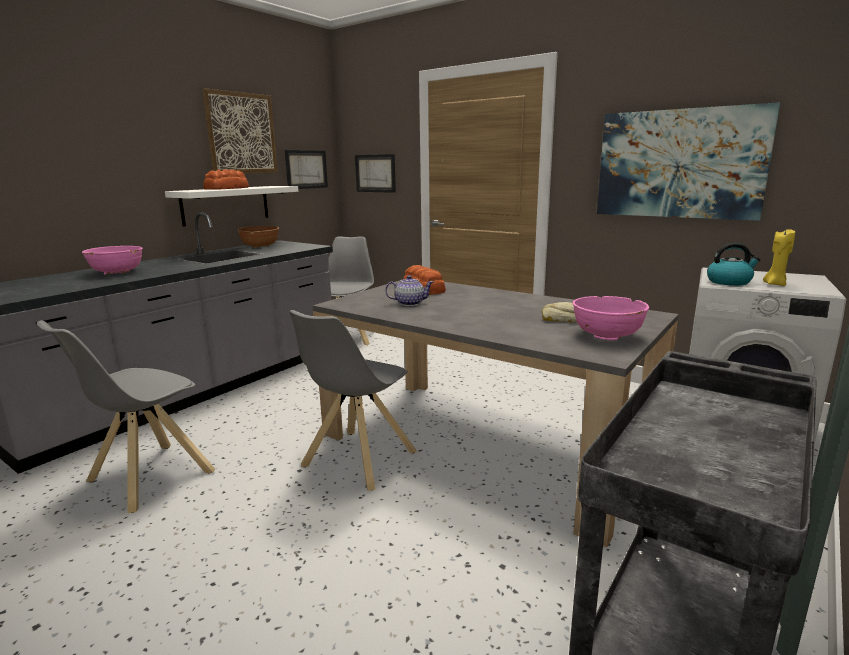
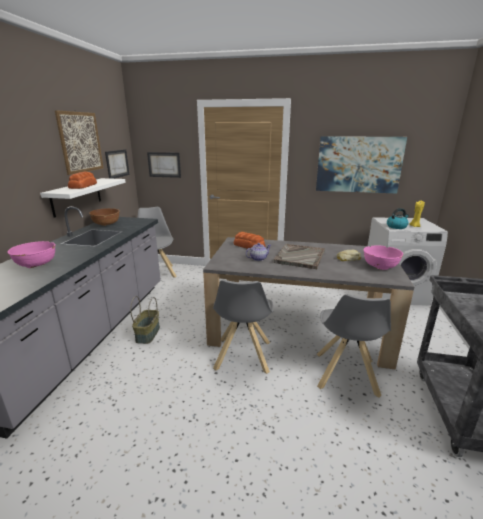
camera: 25 degrees left, 5 degrees up
(147, 477) = (119, 408): grey chair -> grey chair (346, 375)
(262, 404) = (147, 334): none -> basket
(479, 308) = (299, 257): none -> grey tray

